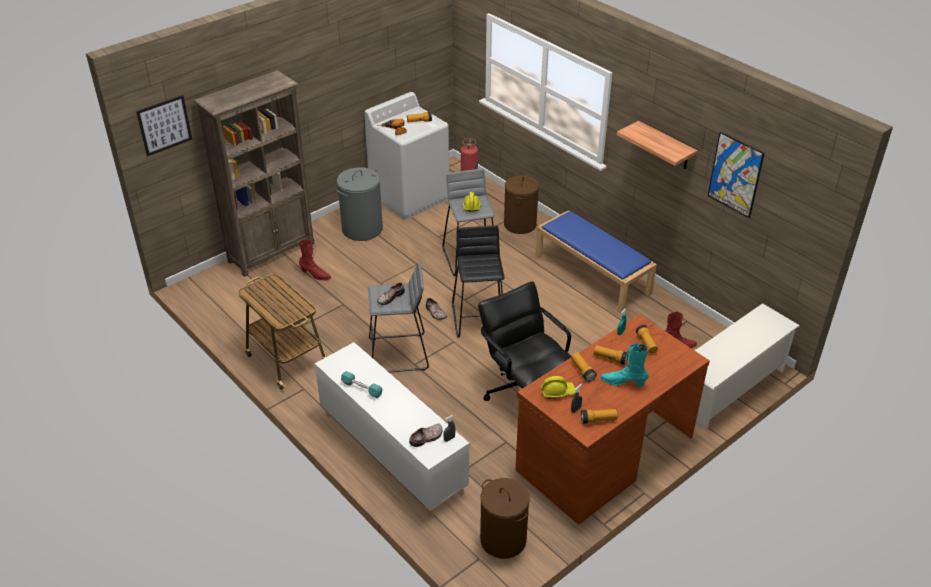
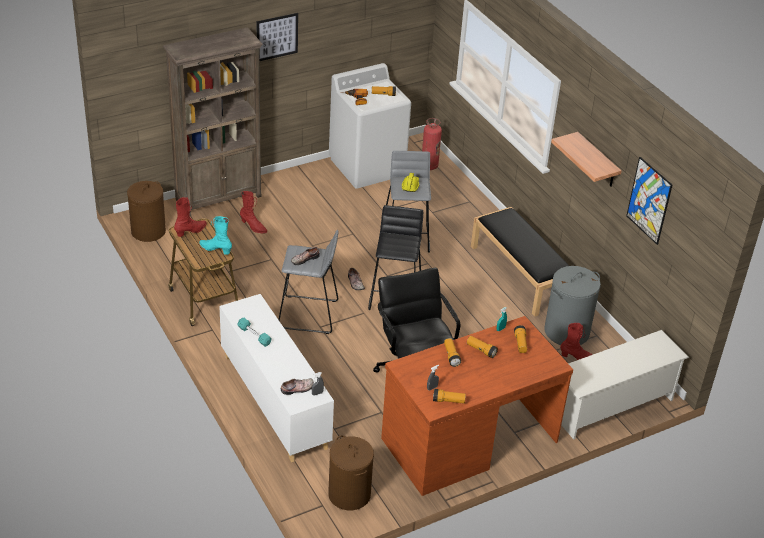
camera: 10 degrees right, 0 degrees up
(164, 125) = (132, 64): picture -> picture (277, 37)
(262, 290) = (191, 231): none -> red boot
(362, 229) = (311, 190): grey laundry basket -> grey laundry basket (566, 331)
(520, 225) = (466, 213): brown laundry basket -> brown laundry basket (148, 231)
(557, 392) = (421, 370): yellow hard hat -> none
(593, 275) = (521, 274): blue bench -> black bench
(623, 382) = (484, 373): turquoise boot -> turquoise boot (215, 249)

